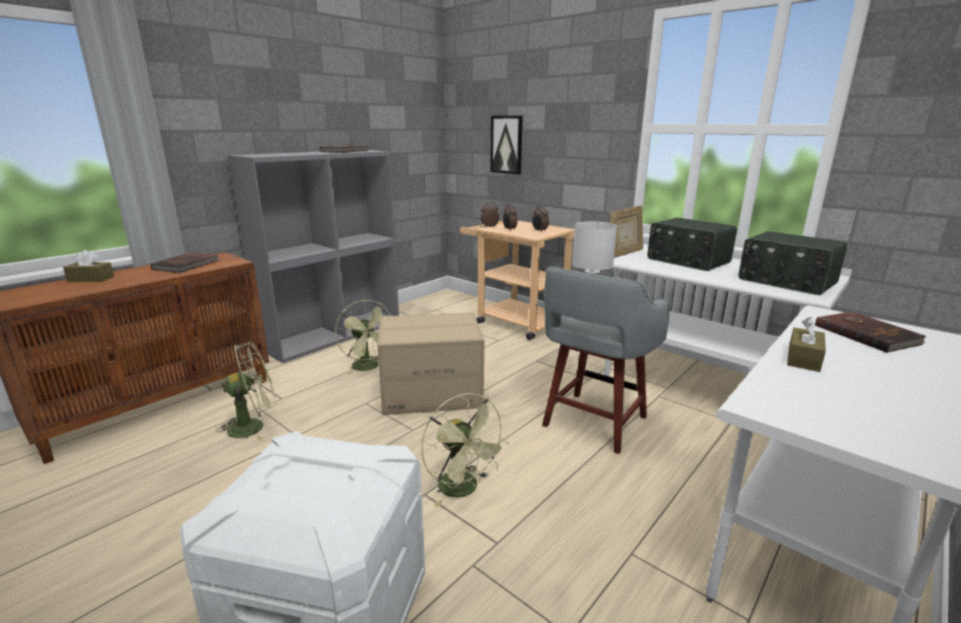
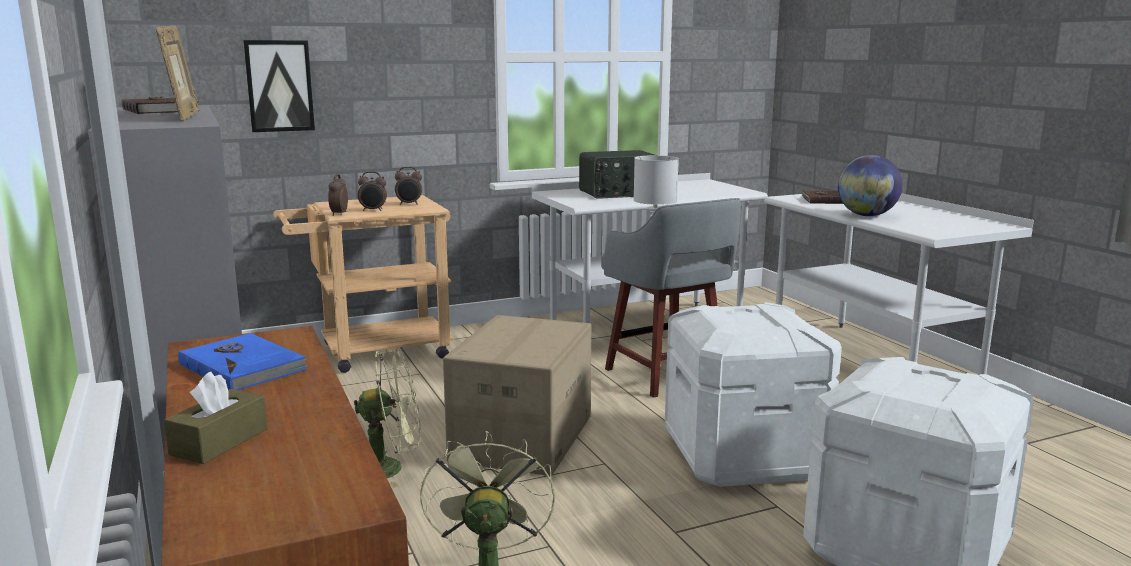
camera: 65 degrees left, 5 degrees down
(187, 265) = (244, 366): brown book -> blue book
(464, 489) = (742, 456): green fan -> white storage box
(625, 253) = (566, 200): picture frame -> picture frame (184, 117)
(785, 282) = (709, 189): radio -> none
(803, 358) = (867, 215): brown tissue box -> globe

